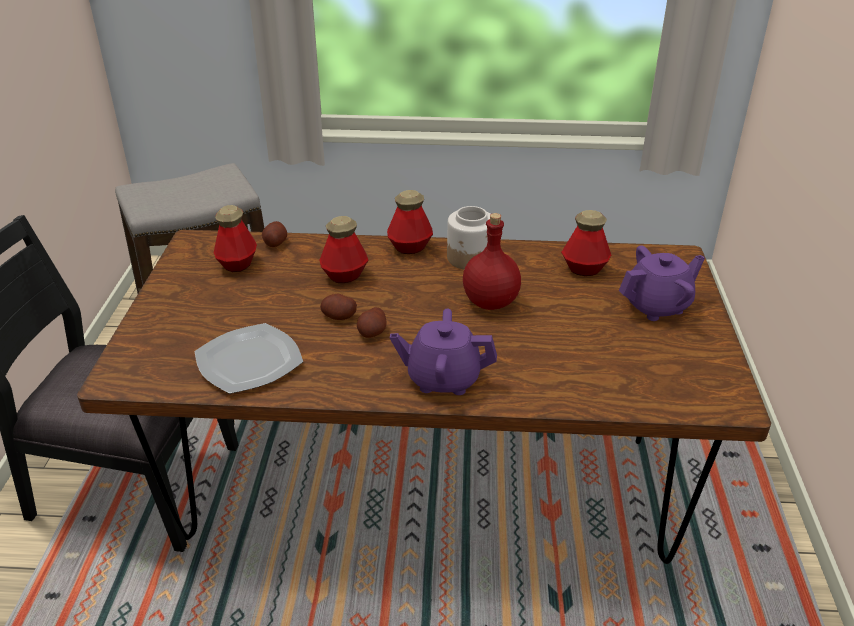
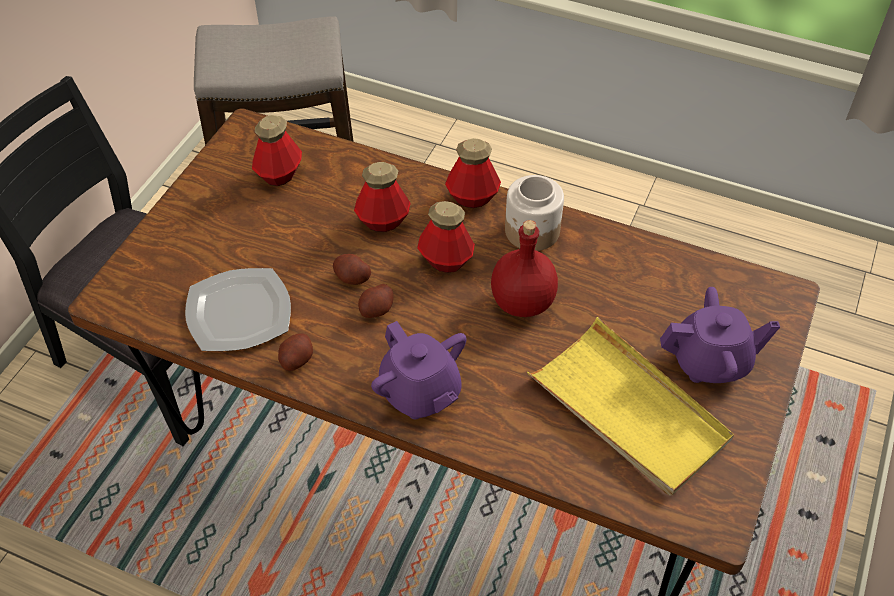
camera: 20 degrees right, 15 degrees up
(275, 243) = (330, 153): potato -> potato (296, 359)
(443, 378) = (420, 393): purple teapot -> purple teapot turned 150 degrees counterclockwise
(584, 269) = (655, 283): bottle -> bottle (446, 261)
(617, 349) = (629, 410): none -> yellow tray

